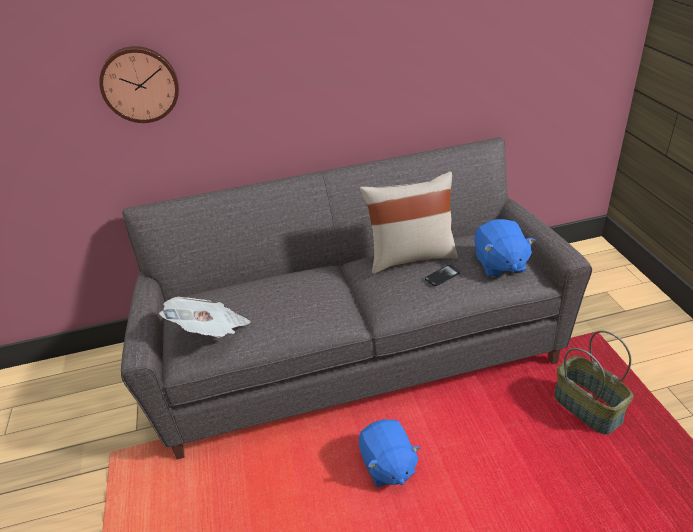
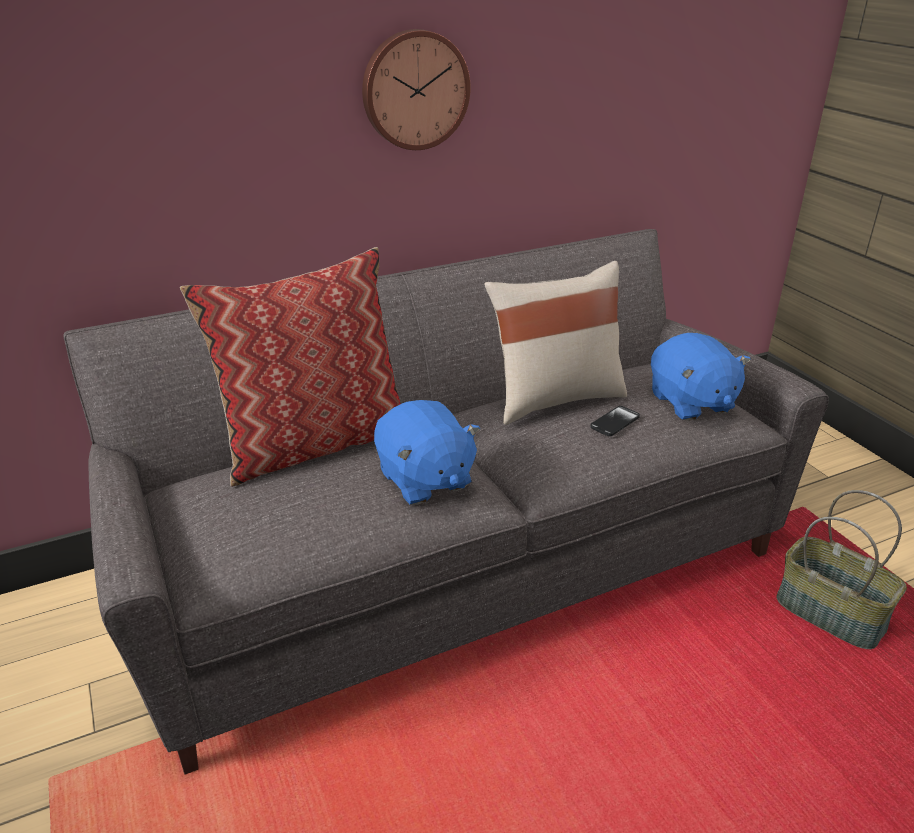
camera: 15 degrees left, 5 degrees down
(140, 84) = (108, 106): wall clock -> wall clock (414, 90)
(211, 331) = (256, 528): newspaper -> none
(258, 279) = (314, 443): none -> pillow
(388, 465) = (562, 737): blue plush toy -> blue plush toy (424, 480)

